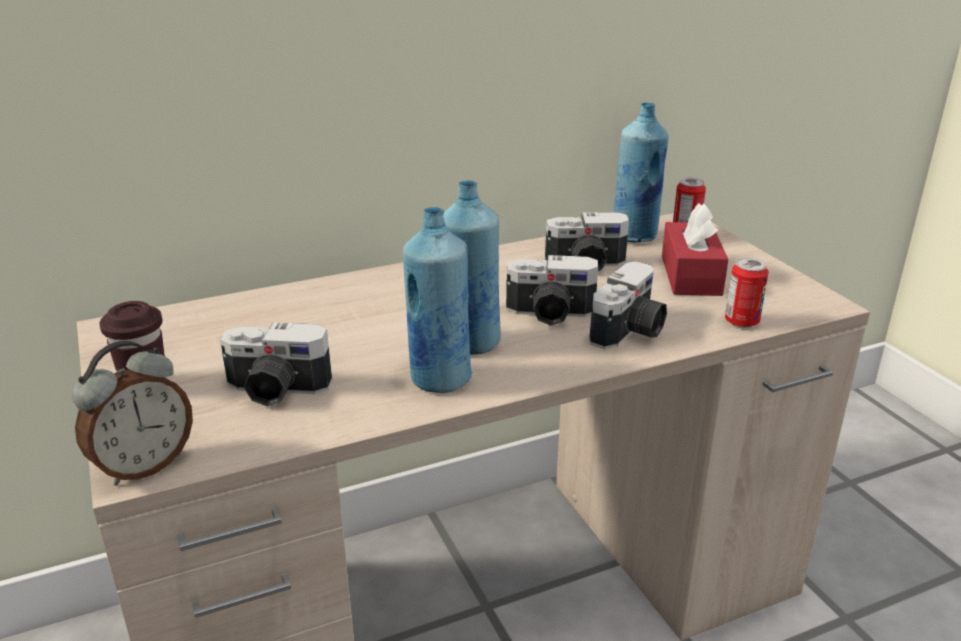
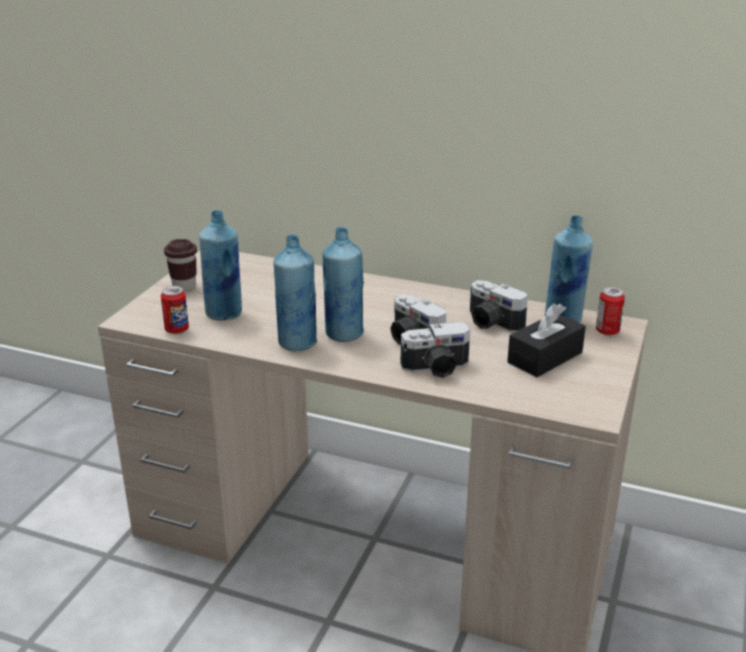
camera: 45 degrees right, 0 degrees up
(144, 466) = (133, 319): alarm clock -> none
(275, 391) = (224, 314): camera -> blue bottle
(690, 275) = (545, 357): red tissue box -> black tissue box
(741, 322) = (513, 396): can -> can (177, 330)

